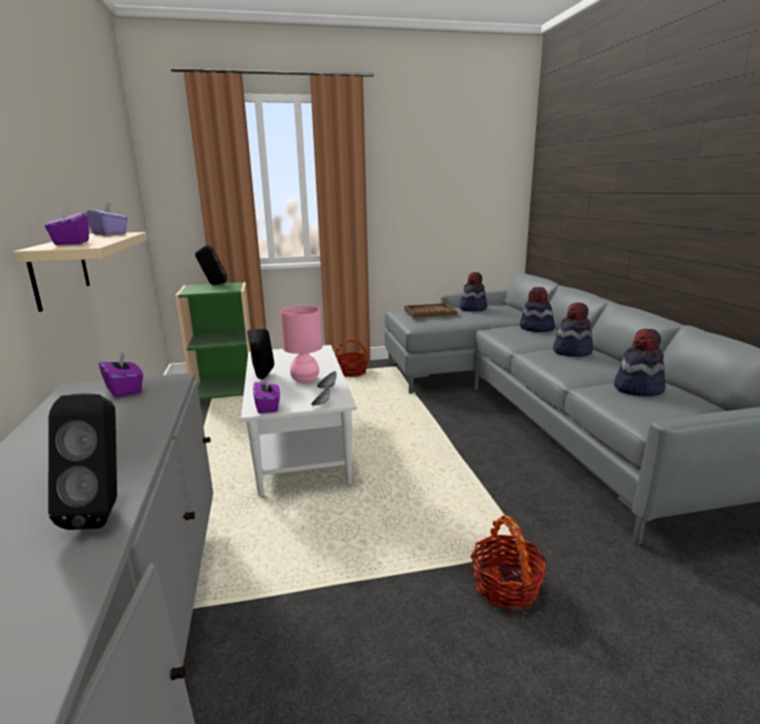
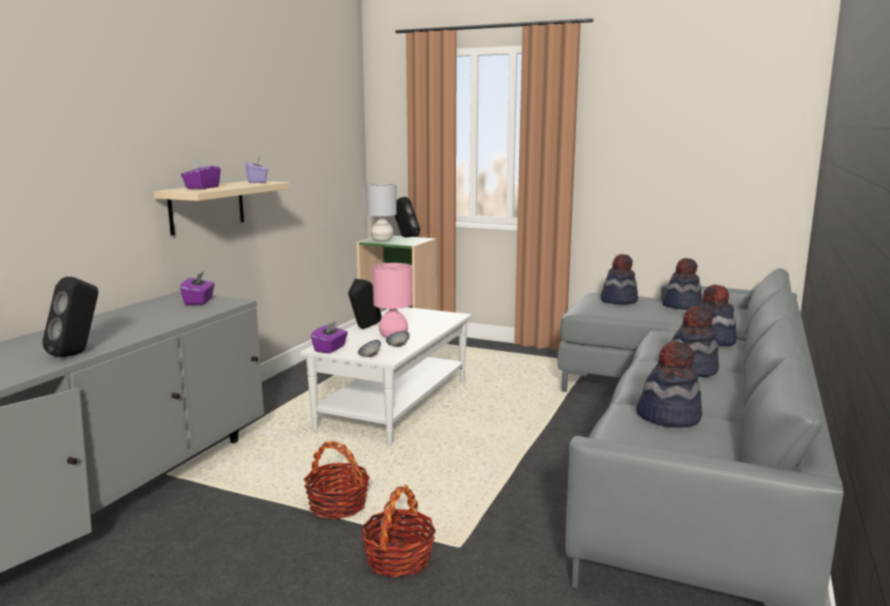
camera: 35 degrees right, 5 degrees down
(199, 290) = (382, 240): none -> grey table lamp
(352, 372) = (533, 357): basket -> basket (338, 505)
(429, 312) = (618, 300): brown tray -> hat

